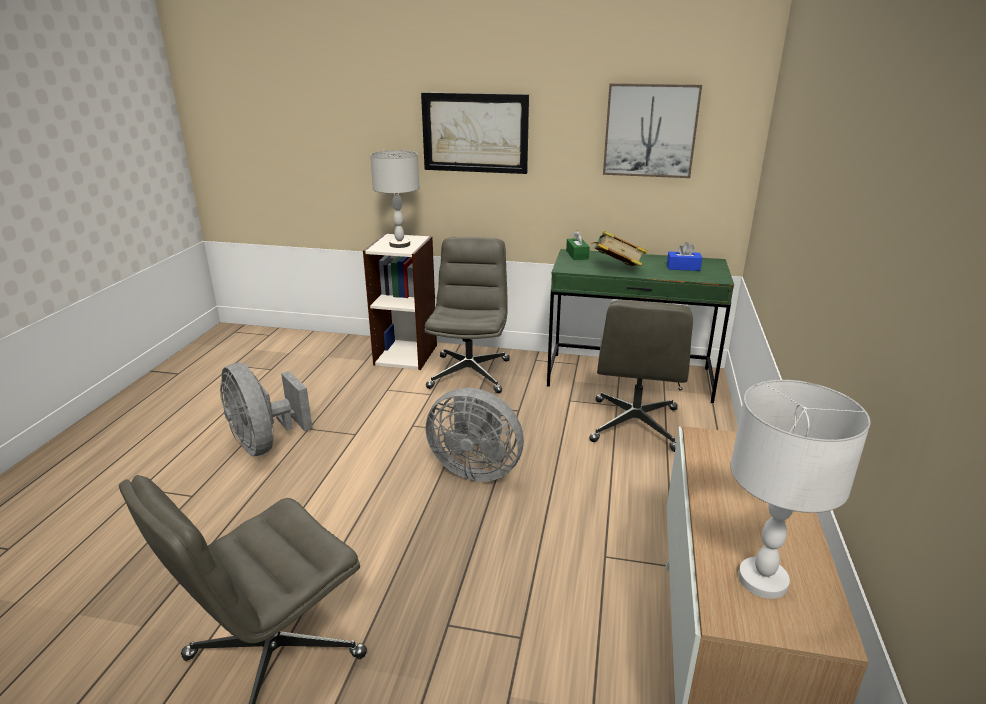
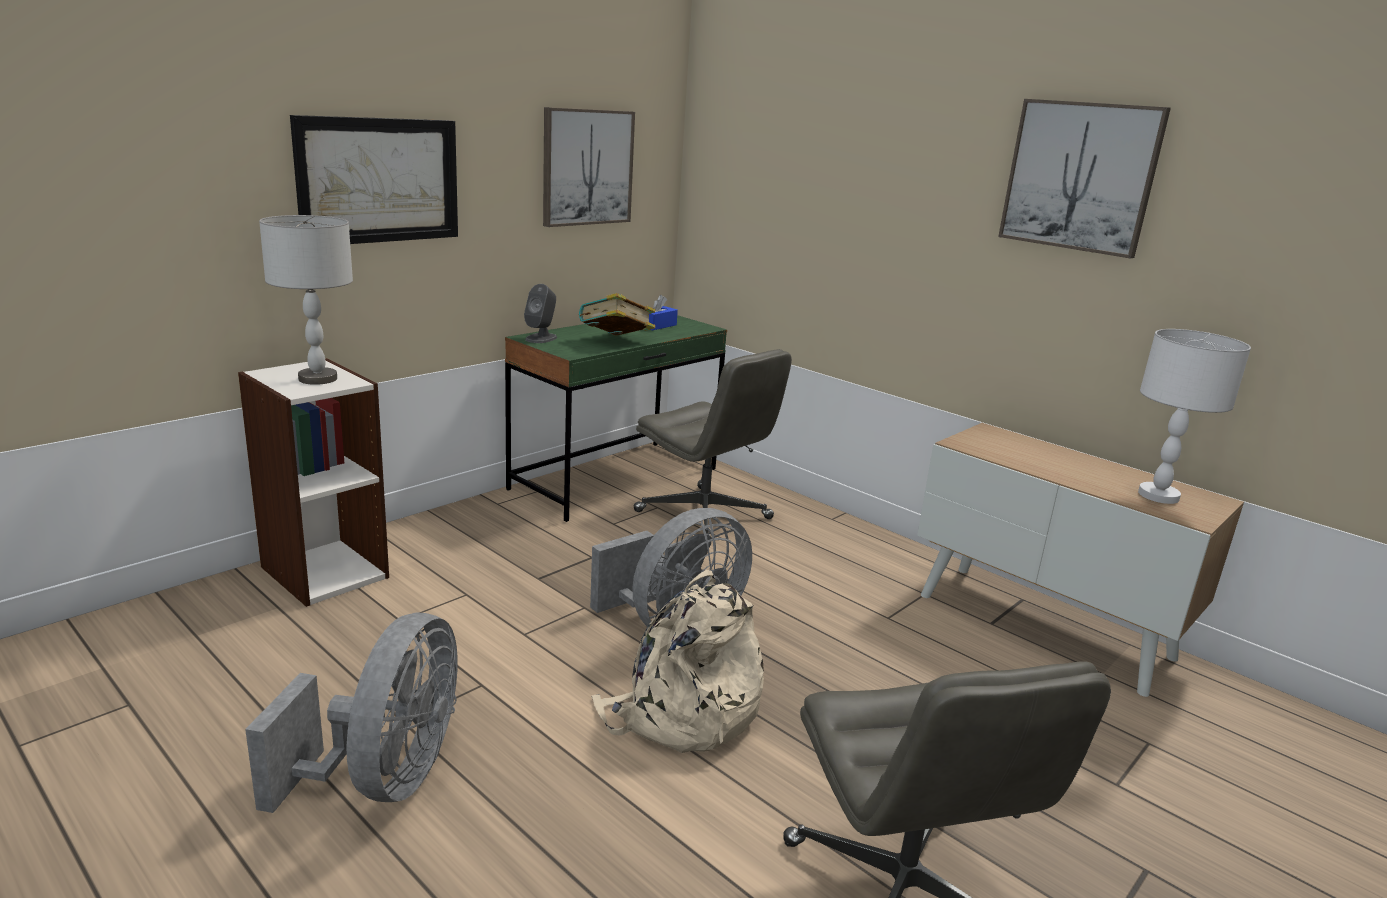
camera: 60 degrees left, 5 degrees down
(265, 443) = (385, 778): grey fan -> grey fan turned 75 degrees counterclockwise
(388, 505) = (682, 713): none -> beige backpack
(469, 373) = (458, 551): grey office chair -> none
(577, 255) = (541, 338): green tissue box -> grey speaker
(889, 175) = (1080, 176): none -> picture

